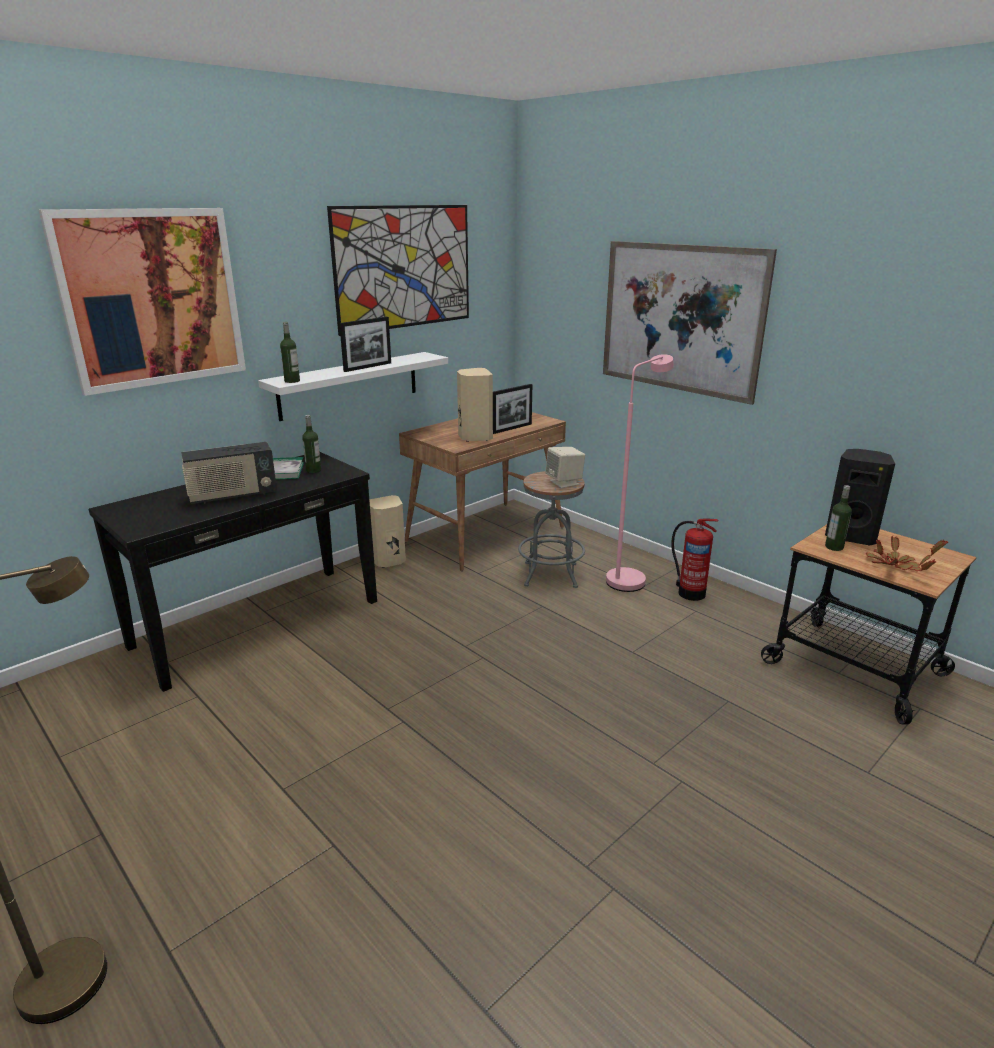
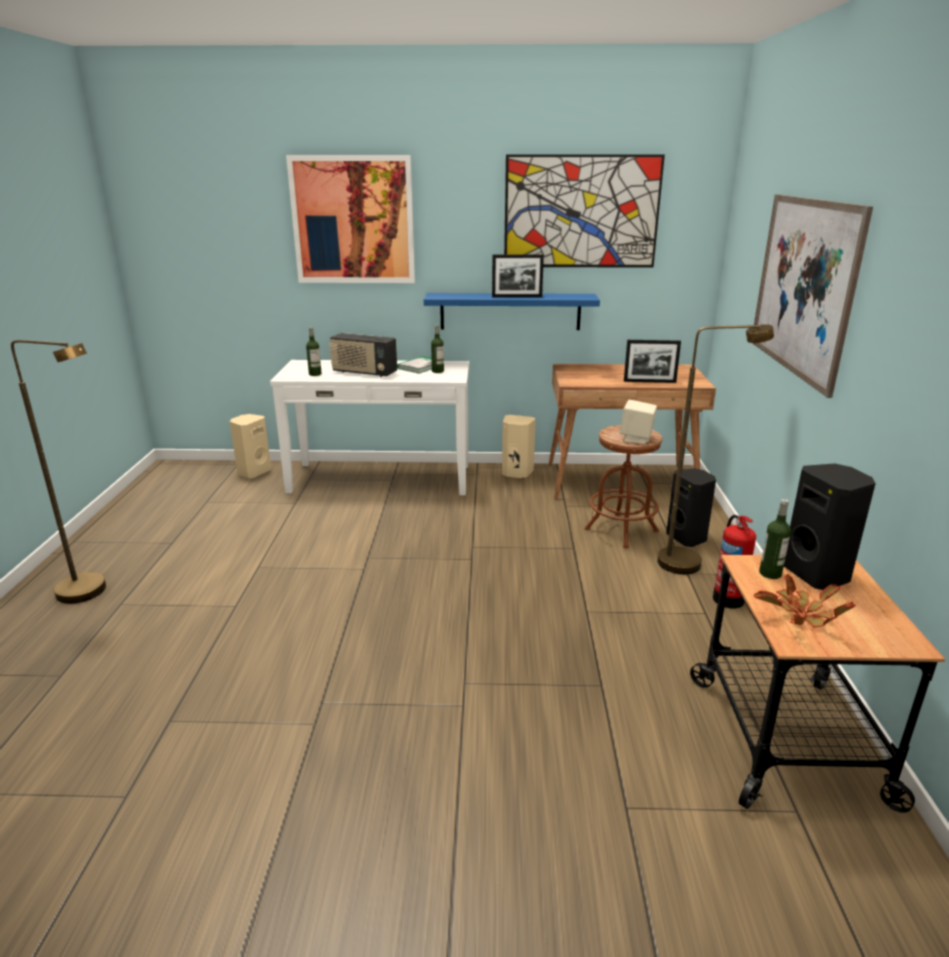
camera: 45 degrees right, 0 degrees up
(257, 623) = (380, 478): black console table -> white console table
(292, 381) = (442, 296): bottle -> bottle (315, 374)
(349, 385) = (510, 311): white shelf -> blue shelf
(474, 437) = (602, 380): beige speaker -> beige speaker (253, 472)
(550, 575) = (621, 530): grey stool -> brown stool
(600, 560) = (687, 538): none -> black speaker
(629, 577) = (690, 561): pink floor lamp -> brown floor lamp

